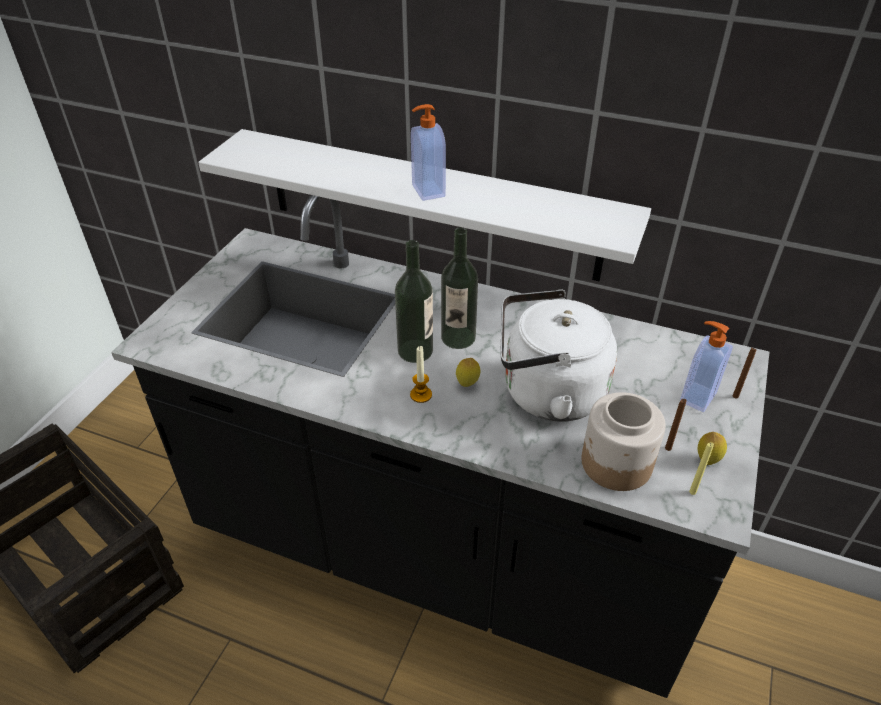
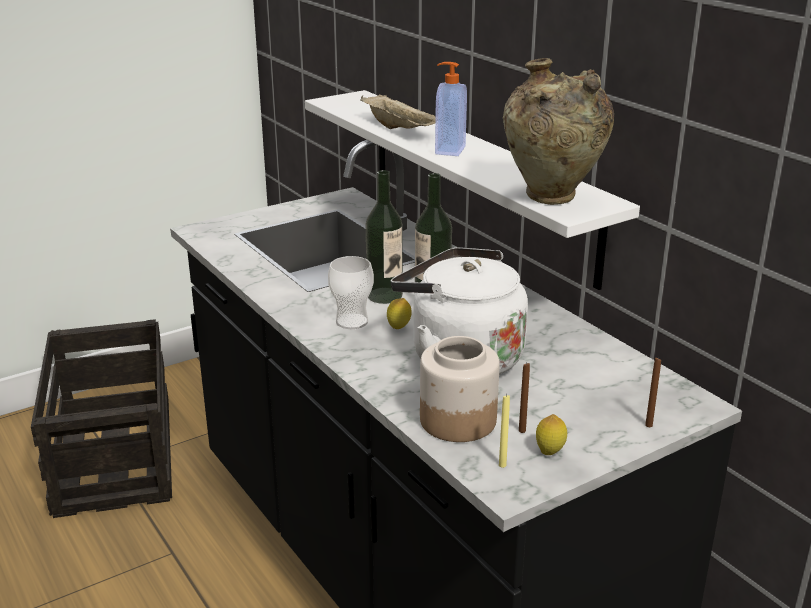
camera: 35 degrees right, 15 degrees down
(348, 176) = (400, 129): none -> beige tray
(421, 395) = (352, 321): candle -> cup
(585, 226) = (552, 199): none -> beige vase
(696, 396) = (605, 410): soap dispenser -> none

